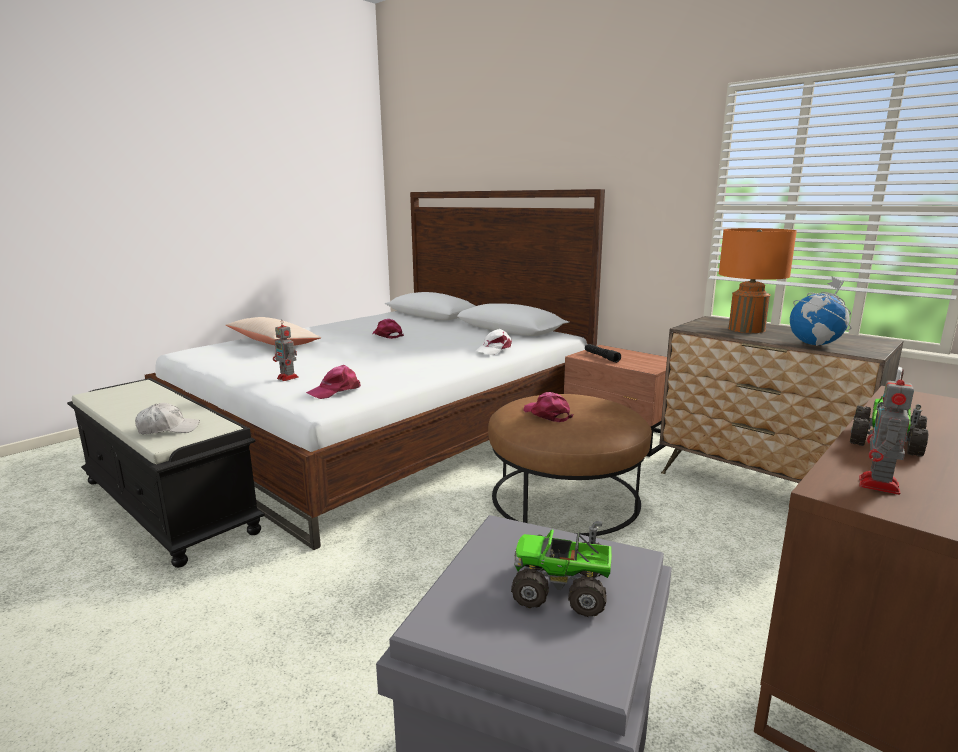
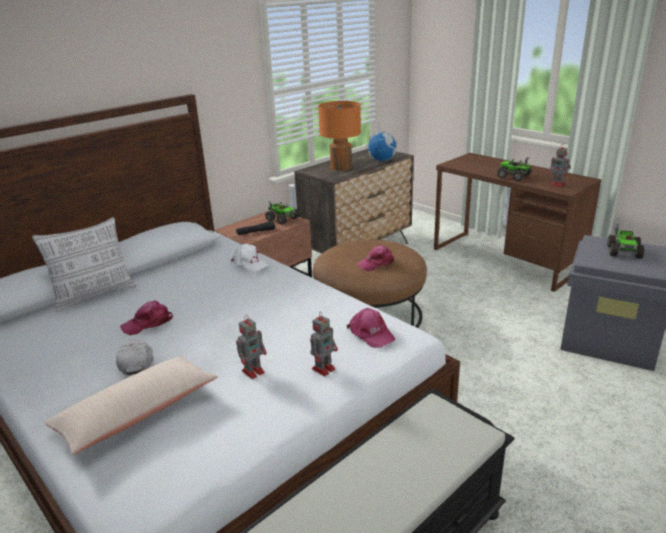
camera: 85 degrees left, 10 degrees up
(168, 429) = (443, 443): white cap -> white cap (136, 362)
(301, 362) = (254, 371): none -> toy robot
(438, 323) = (95, 295): none -> pillow
(649, 364) = (282, 219): none -> toy truck

